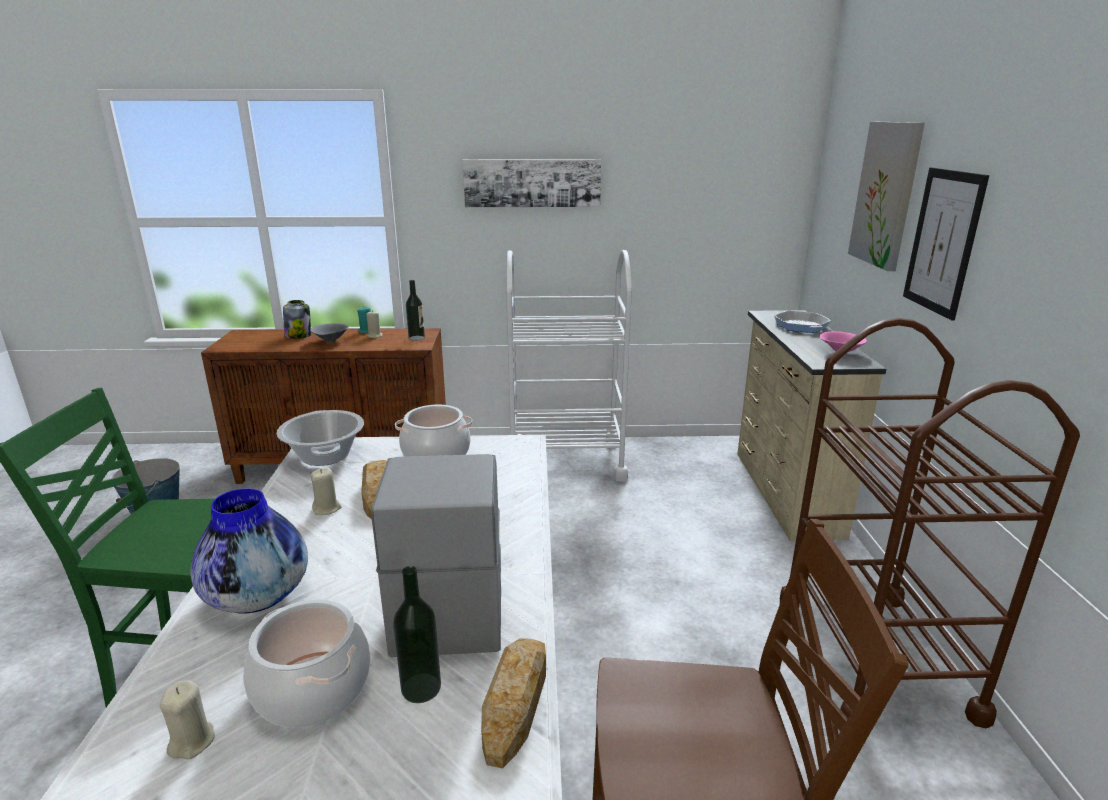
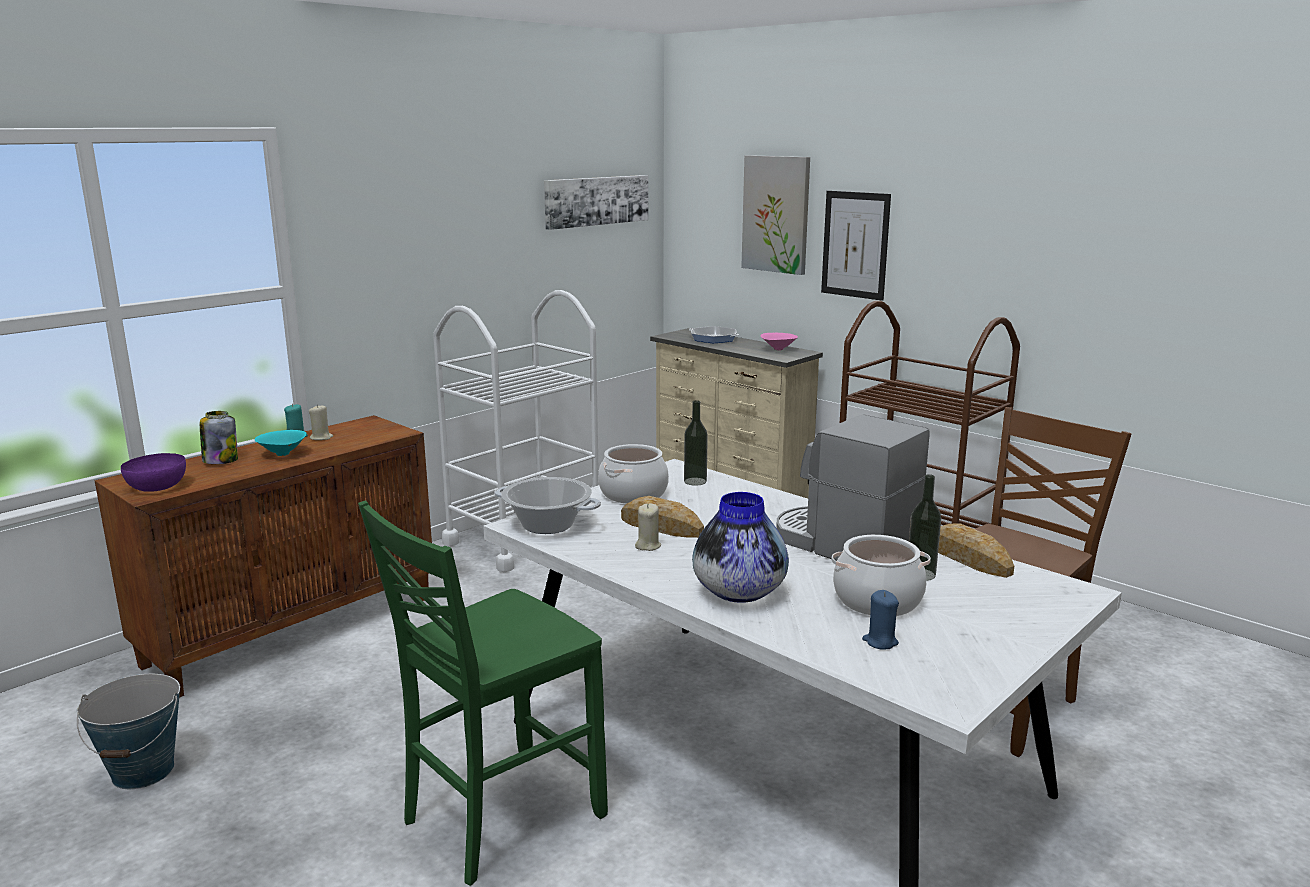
camera: 45 degrees left, 5 degrees down
(192, 741) = (880, 642): beige candle -> blue candle
(236, 343) = (157, 487): none -> purple bowl
(330, 341) = (283, 454): grey bowl -> turquoise bowl
(416, 338) = (376, 428): bottle -> bottle (695, 481)
(532, 182) = (440, 229): picture -> picture (596, 201)

